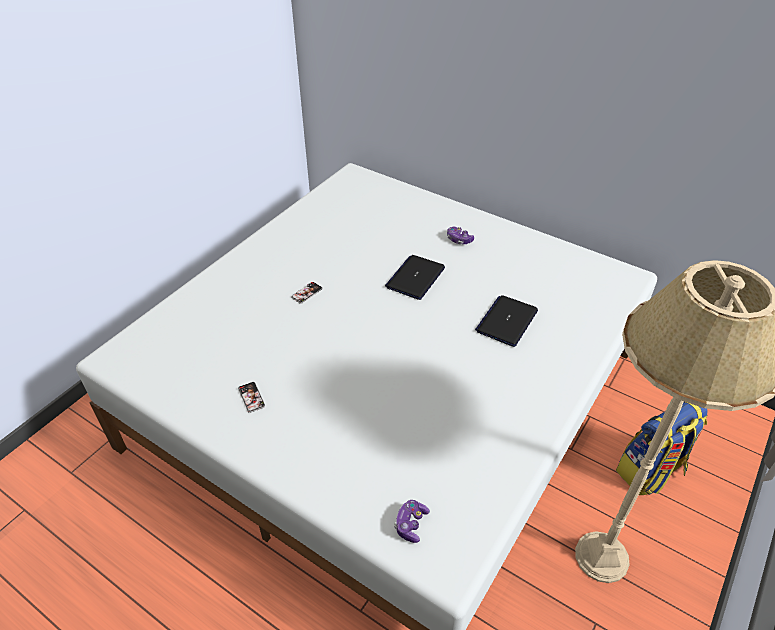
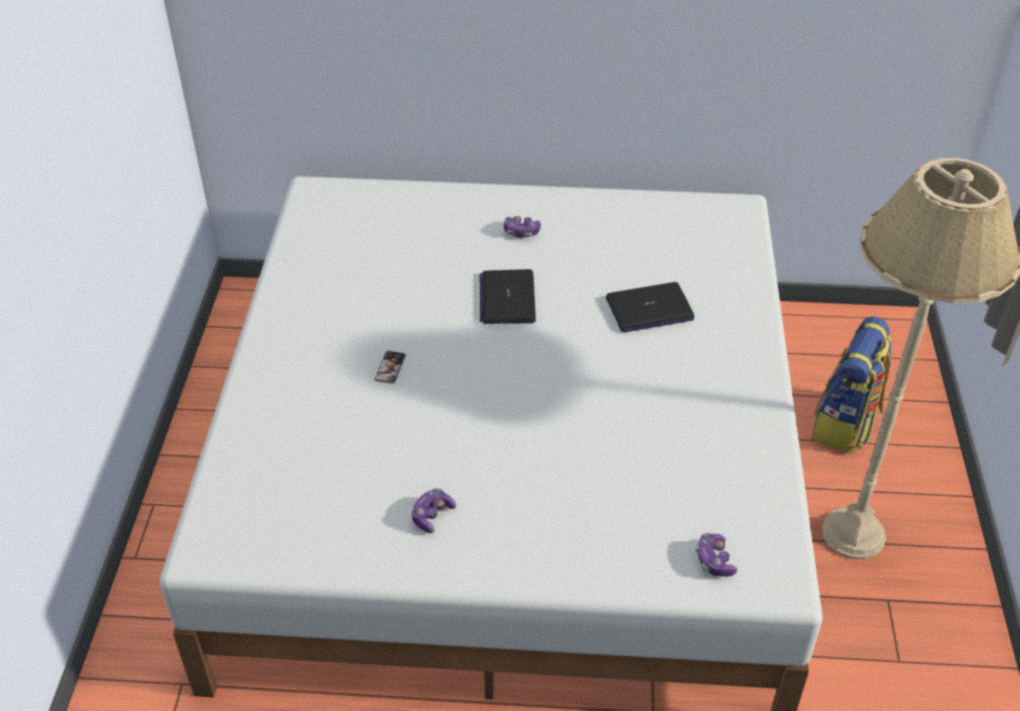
camera: 30 degrees left, 0 degrees up
(251, 397) = (432, 515): phone -> game controller
(507, 321) = (649, 309): laptop -> laptop turned 105 degrees counterclockwise

